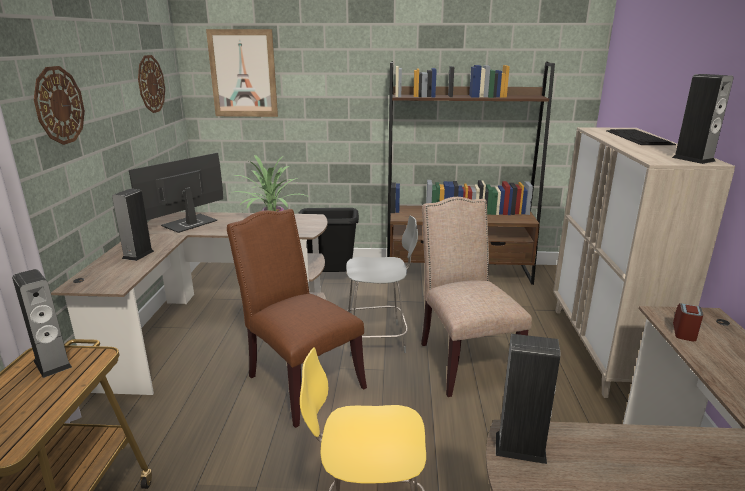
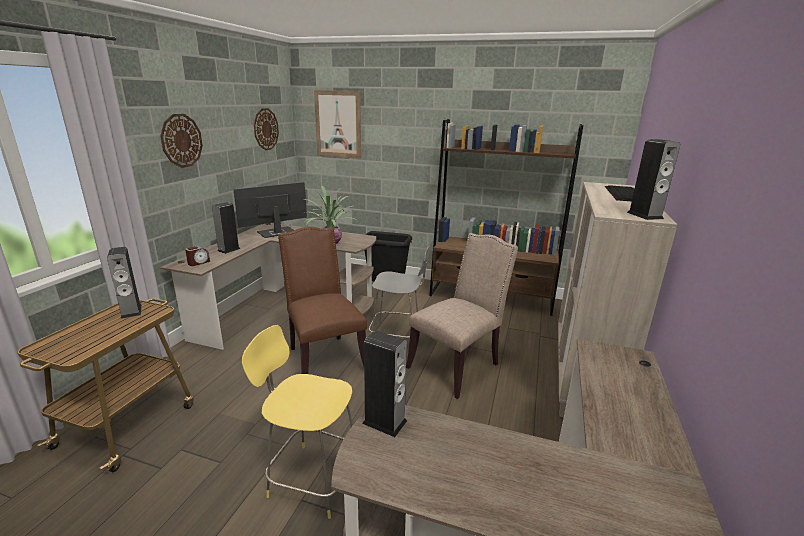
camera: 15 degrees right, 0 degrees up
(465, 360) = (457, 365): beige chair -> beige chair turned 45 degrees clockwise
(684, 332) = (600, 365): alarm clock -> alarm clock (198, 263)

